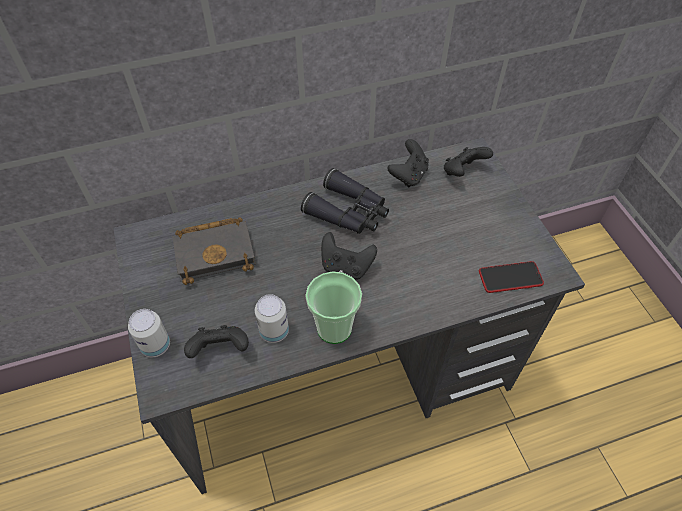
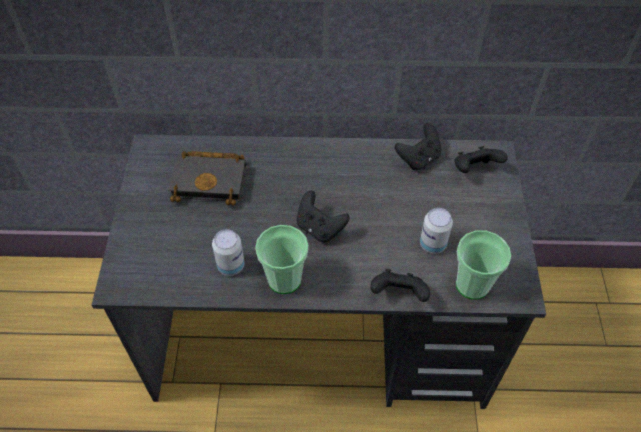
camera: 20 degrees right, 0 degrees up
(156, 345) = (128, 246): can -> can (432, 244)
(220, 349) = (179, 267): black game controller -> black game controller (398, 294)
(349, 212) = (345, 178): black binoculars -> none
(510, 278) = (472, 285): phone -> cup

